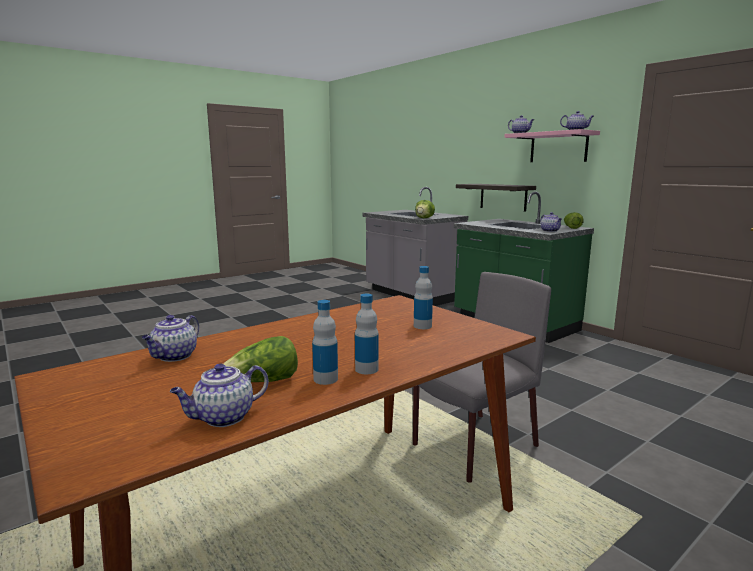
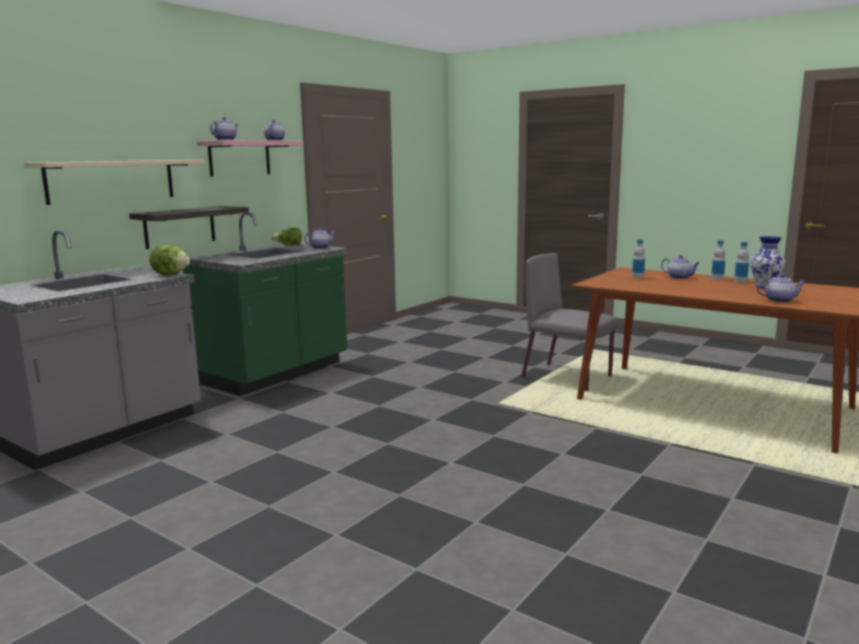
camera: 105 degrees left, 0 degrees up
(223, 418) = (801, 286): teapot -> teapot (679, 277)
(263, 382) = (765, 286): lettuce -> vase
(469, 162) = (111, 181): none -> beige shelf

